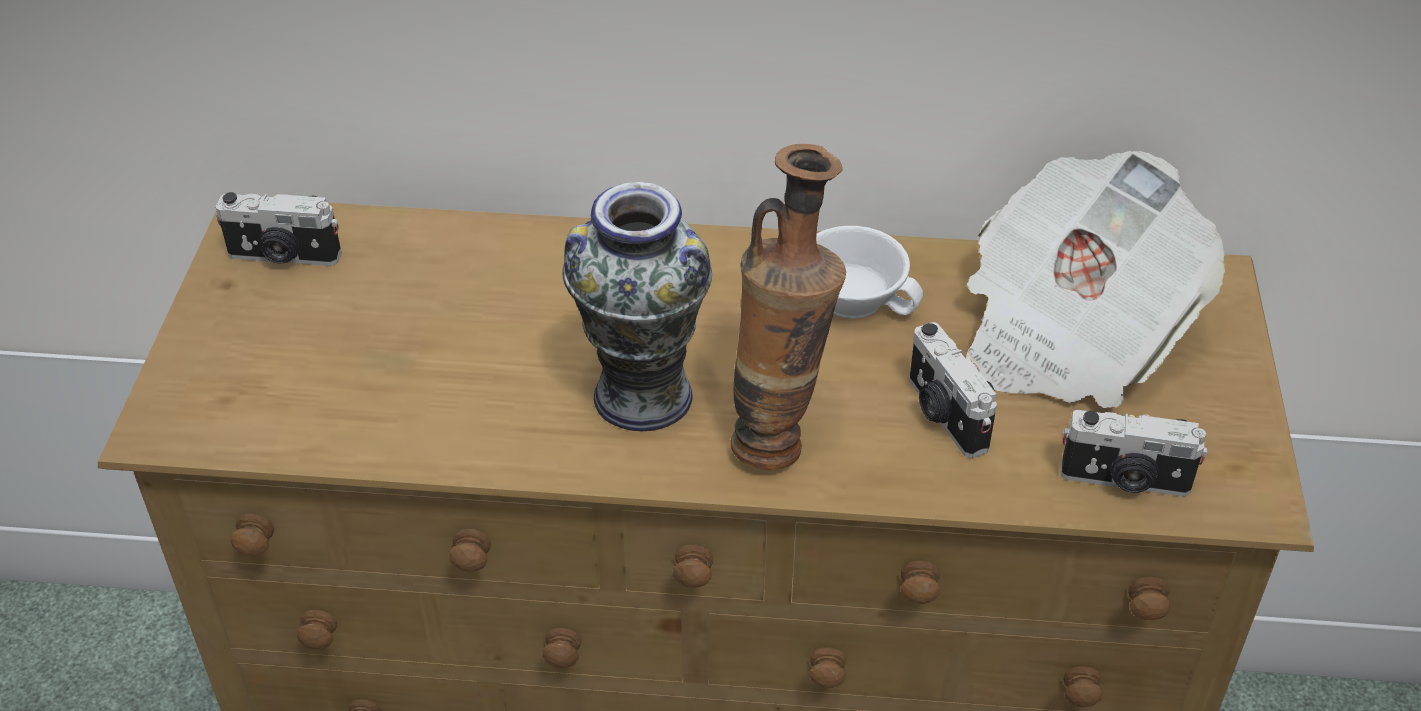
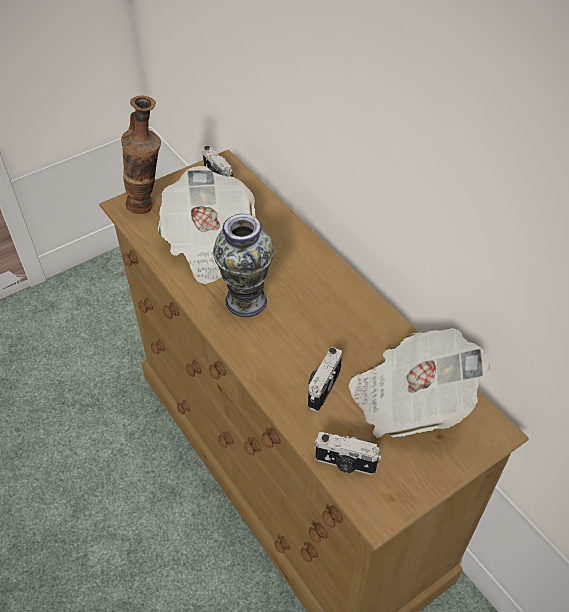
camera: 50 degrees right, 5 degrees up
(445, 363) = (211, 245): none -> newspaper
(779, 436) = (264, 348): vase -> vase (149, 206)
(856, 295) = (357, 326): white cup -> none
(1125, 481) = (345, 464): camera -> camera turned 45 degrees counterclockwise

